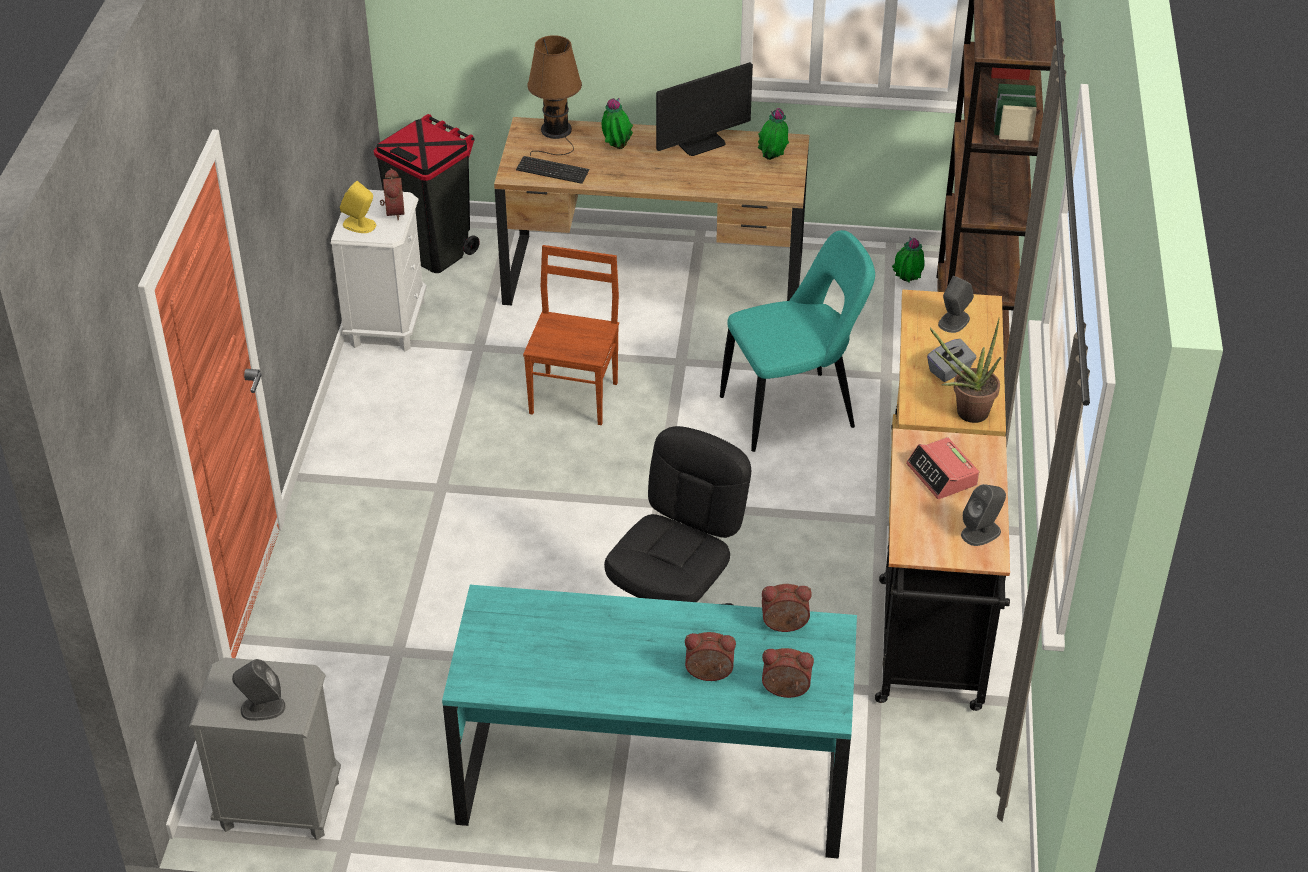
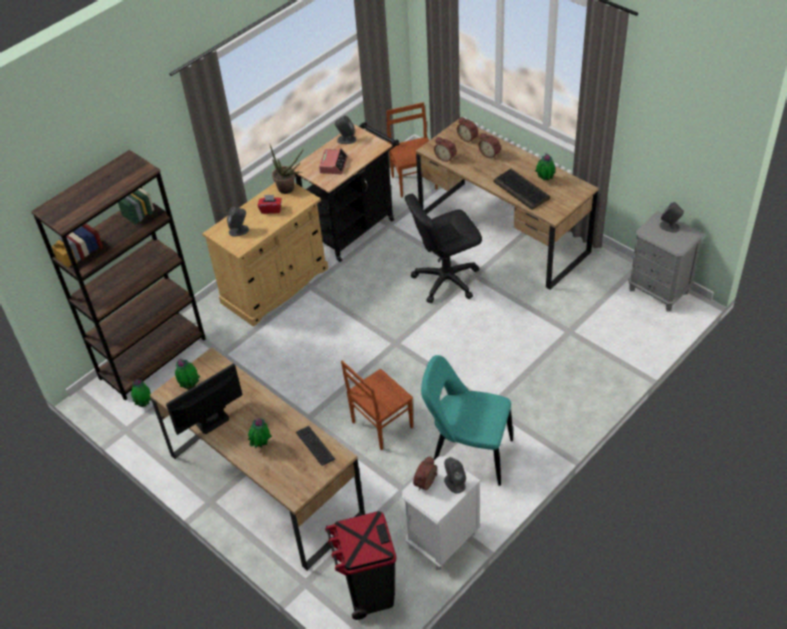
camera: 140 degrees left, 5 degrees up
(360, 225) = (454, 483): yellow speaker -> grey speaker
(556, 132) = (282, 480): brown table lamp -> none
(556, 665) = (544, 180): none -> potted plant
(581, 624) = (522, 190): none -> keyboard
(653, 781) = (503, 233): turquoise desk -> brown desk
(701, 143) = (212, 421): monitor -> monitor turned 45 degrees counterclockwise
(793, 411) = (286, 358): turquoise chair -> turquoise chair (467, 454)
(926, 809) = (414, 182): none -> brown chair
(950, 371) = (271, 209): grey tissue box -> red tissue box

